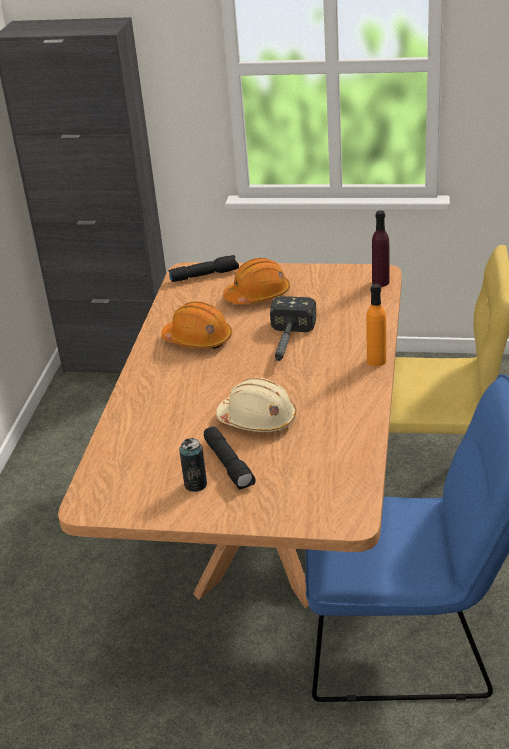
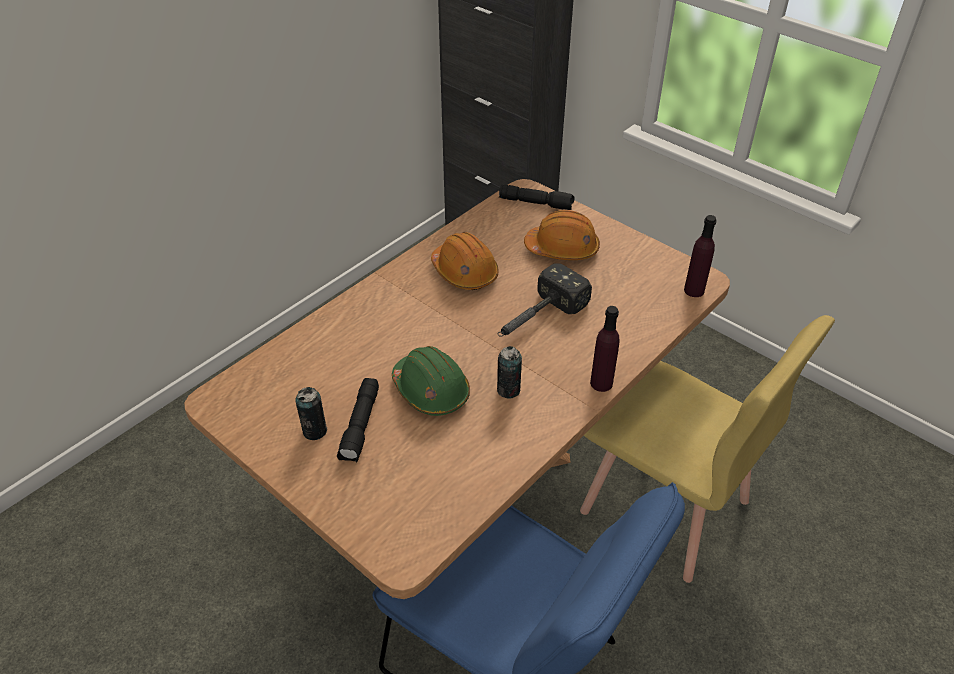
camera: 30 degrees right, 10 degrees up
(258, 420) = (431, 390): beige hard hat -> green hard hat
(315, 394) = (508, 390): none -> can
(376, 361) = (601, 383): orange bottle -> purple bottle

